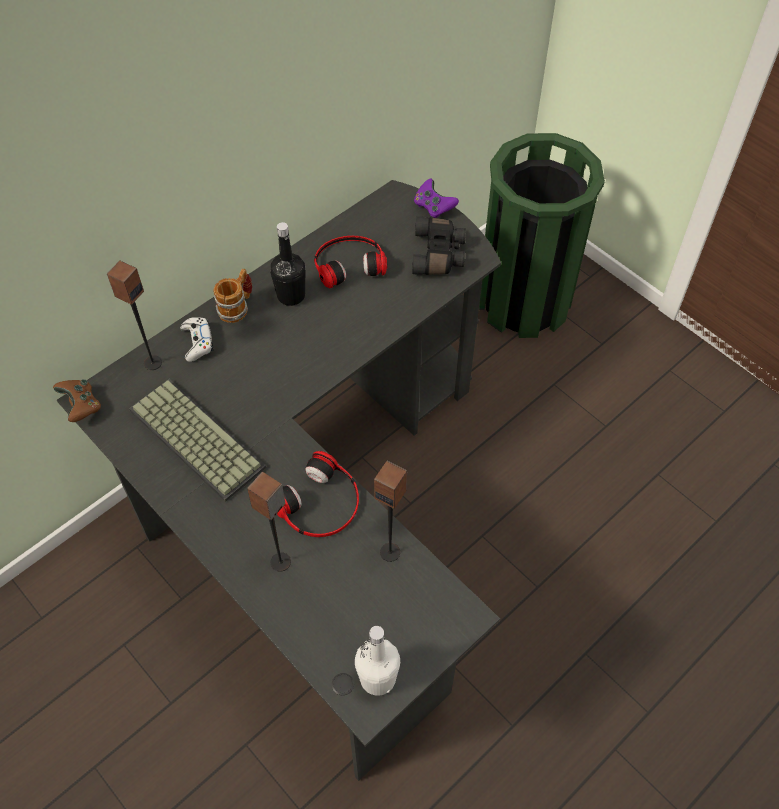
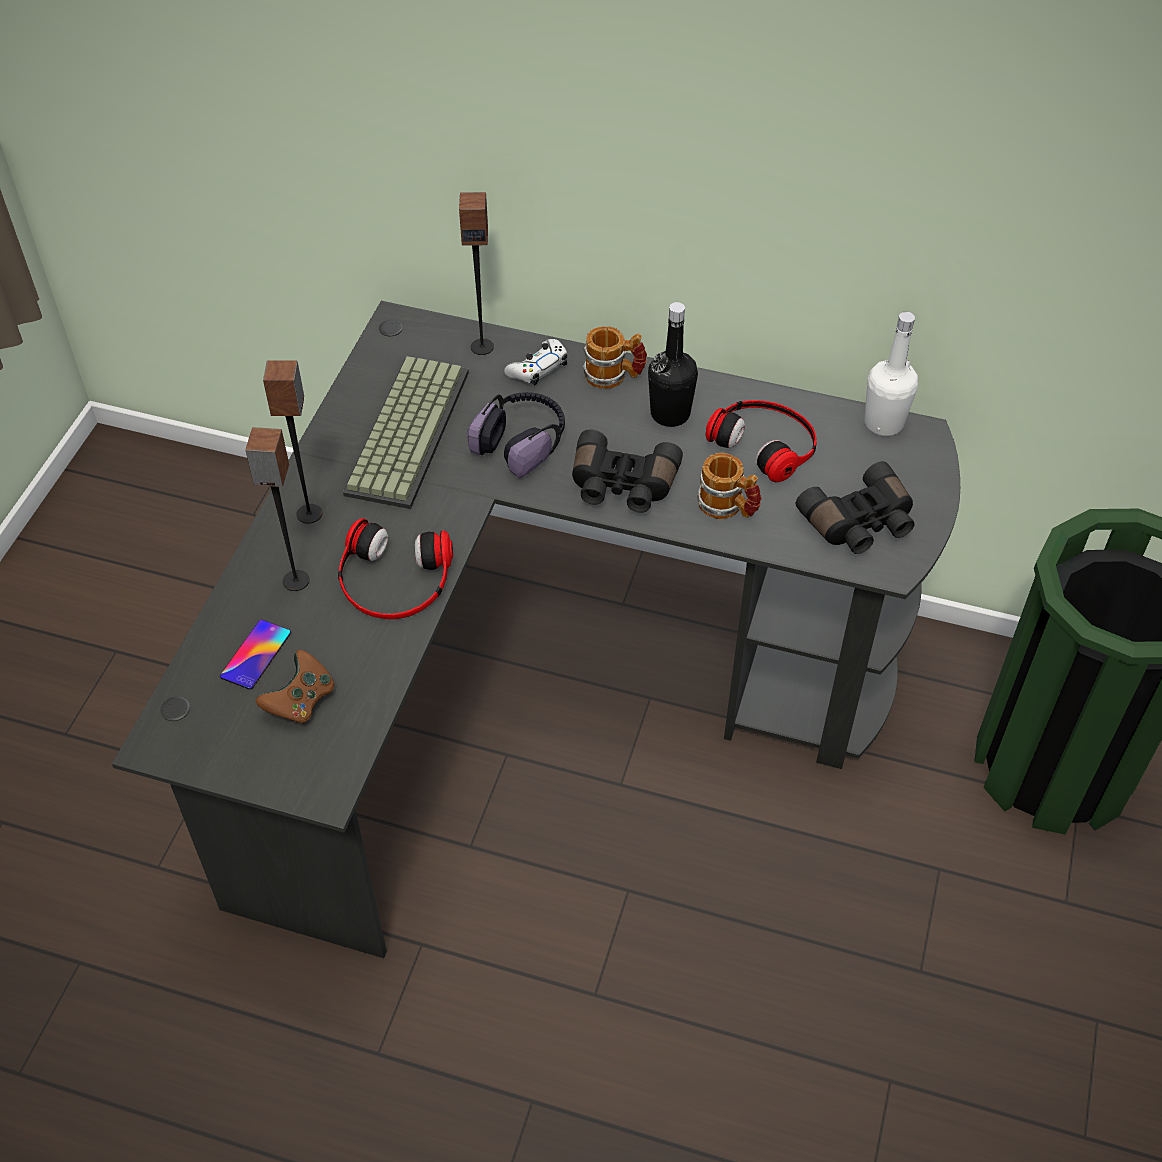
camera: 60 degrees right, 5 degrees down
(81, 406) = (384, 322): brown game controller -> brown game controller (301, 701)
(255, 381) = (521, 443): none -> headphones
(329, 613) = (256, 655): none -> phone
(331, 347) = (622, 486): none -> black binoculars
(378, 678) = (197, 737): white bottle -> white bottle (883, 423)
(385, 306) = (728, 508): none -> mug
(390, 552) = (369, 676): speaker -> speaker (310, 514)
(433, 207) = (936, 482): purple game controller -> none

